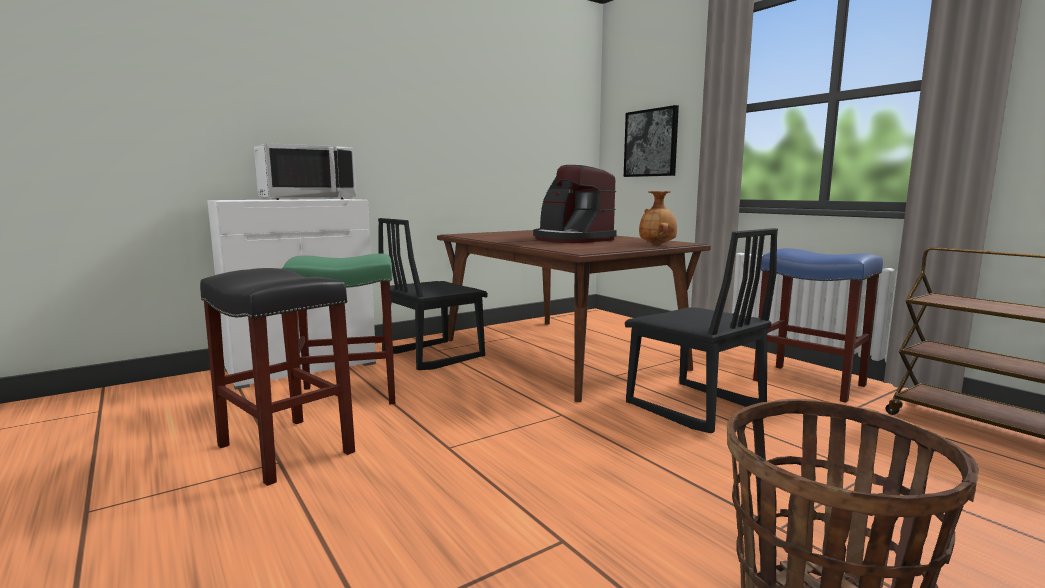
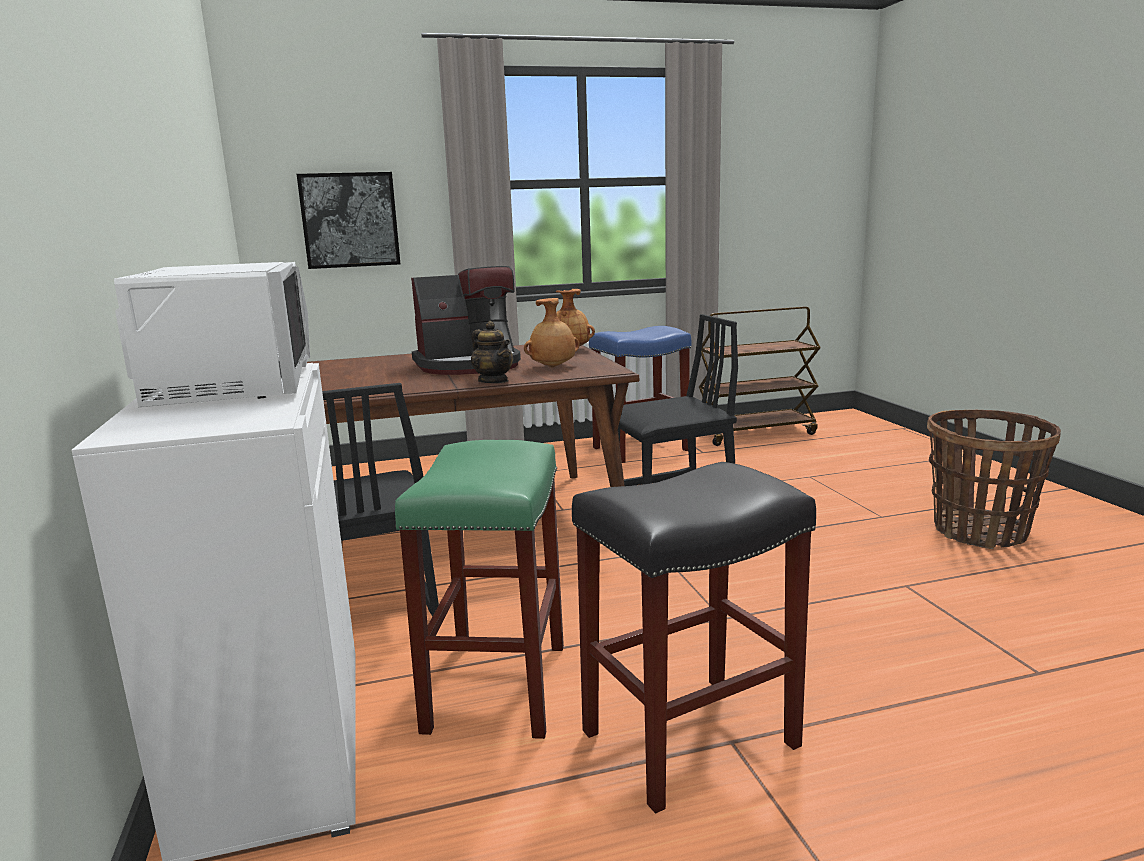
camera: 70 degrees left, 5 degrees up
(523, 244) = (493, 381): none -> teapot
(581, 246) = (553, 367): none -> brown vase

